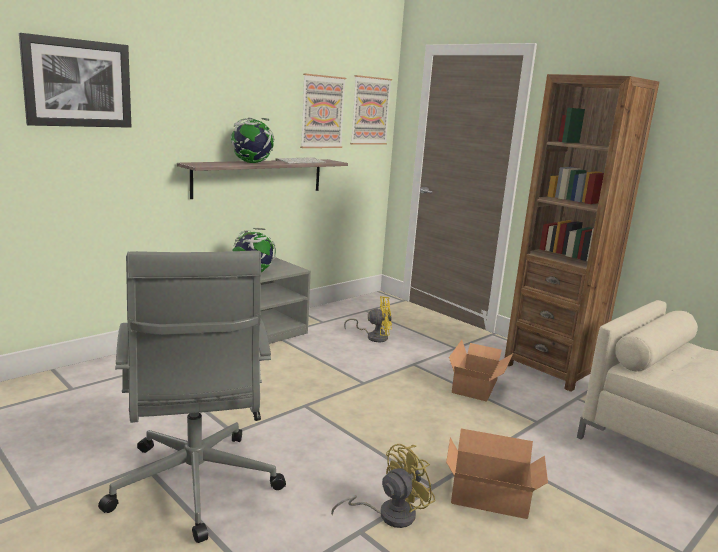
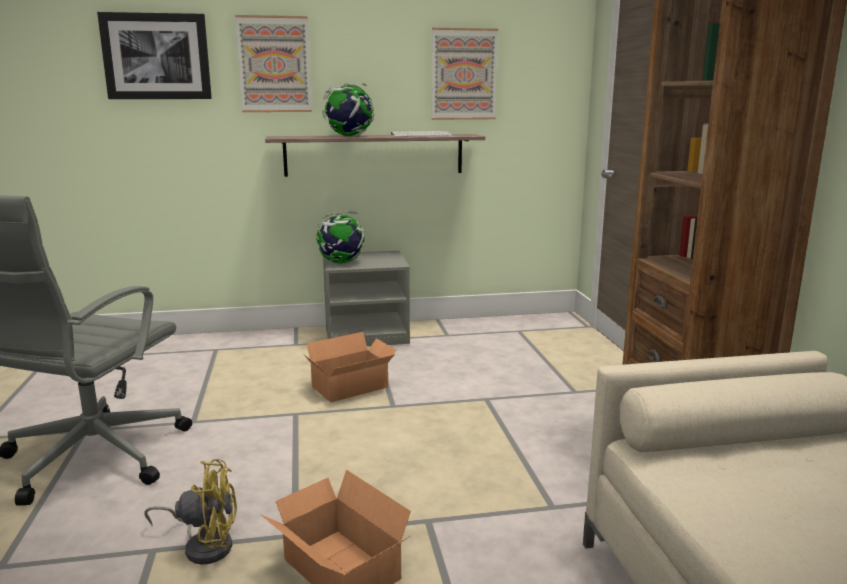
camera: 35 degrees right, 0 degrees up
(370, 111) = (544, 70): picture -> picture (274, 64)
(374, 337) = (483, 360): yellow fan -> none
(477, 386) = (533, 442): cardboard box -> cardboard box (353, 387)

